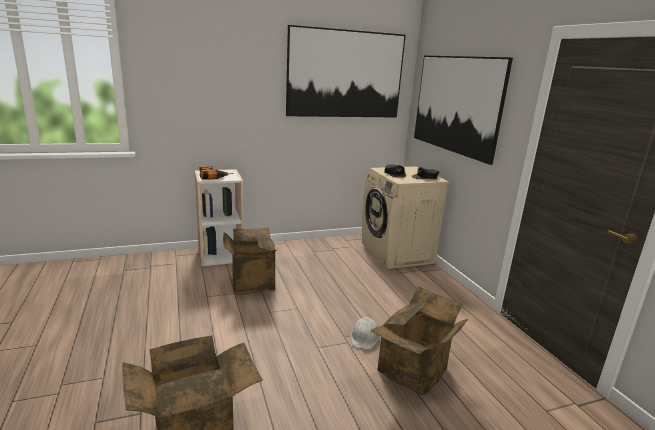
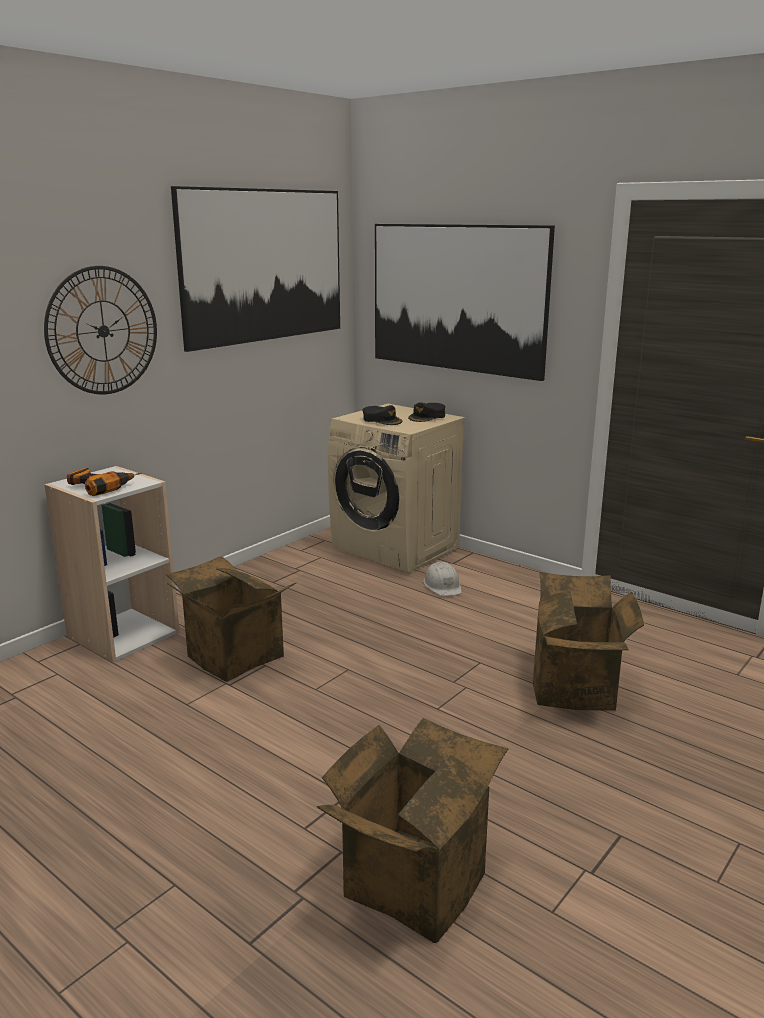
camera: 30 degrees left, 0 degrees up
(237, 98) = (103, 331): none -> wall clock
(365, 337) = (479, 672): white hard hat -> white hard hat (443, 586)

